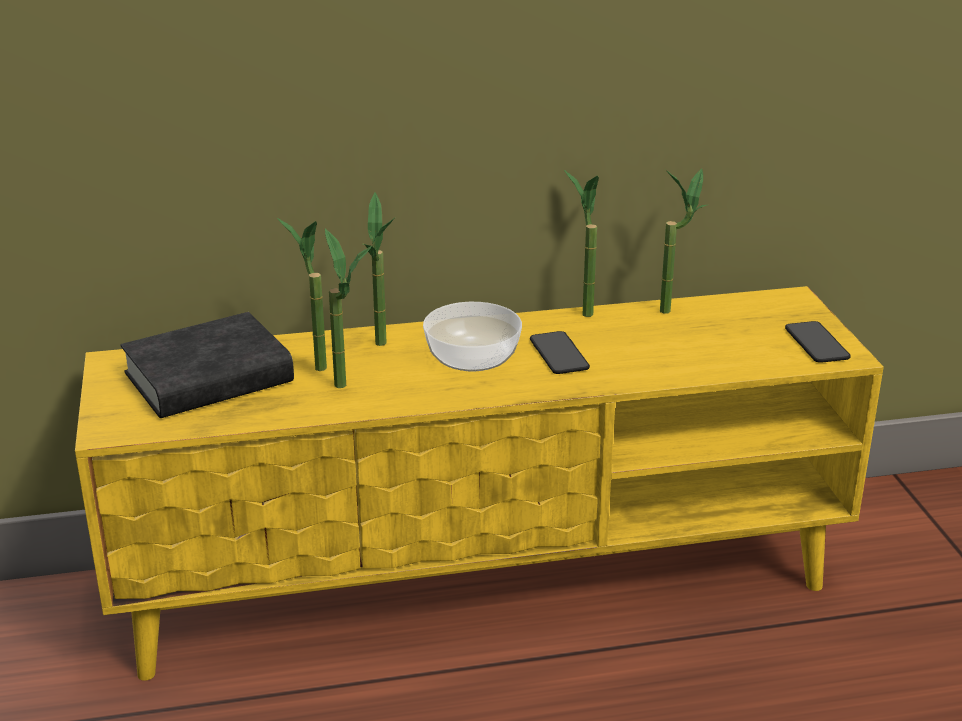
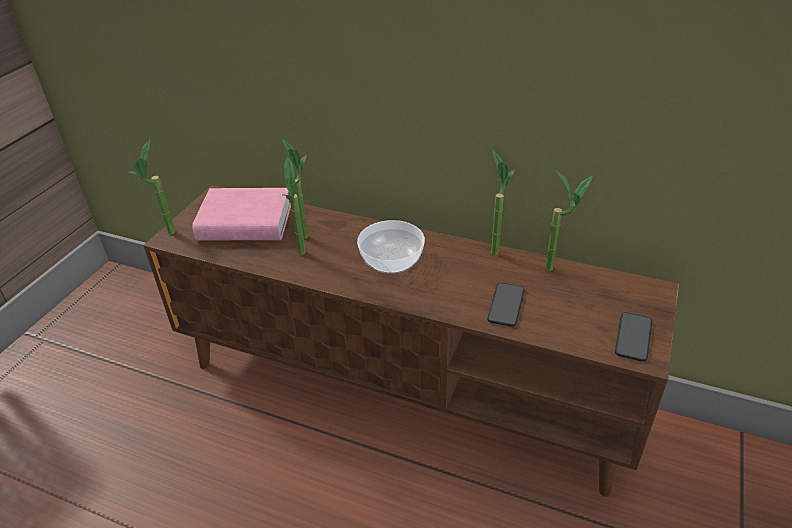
camera: 35 degrees right, 10 degrees up
(209, 378) = (245, 222): black book -> pink book
(384, 348) = (351, 235): potted plant -> potted plant (167, 236)
(483, 582) = (403, 388): yellow tv stand -> brown tv stand
(559, 354) = (444, 277): phone -> phone (506, 305)

